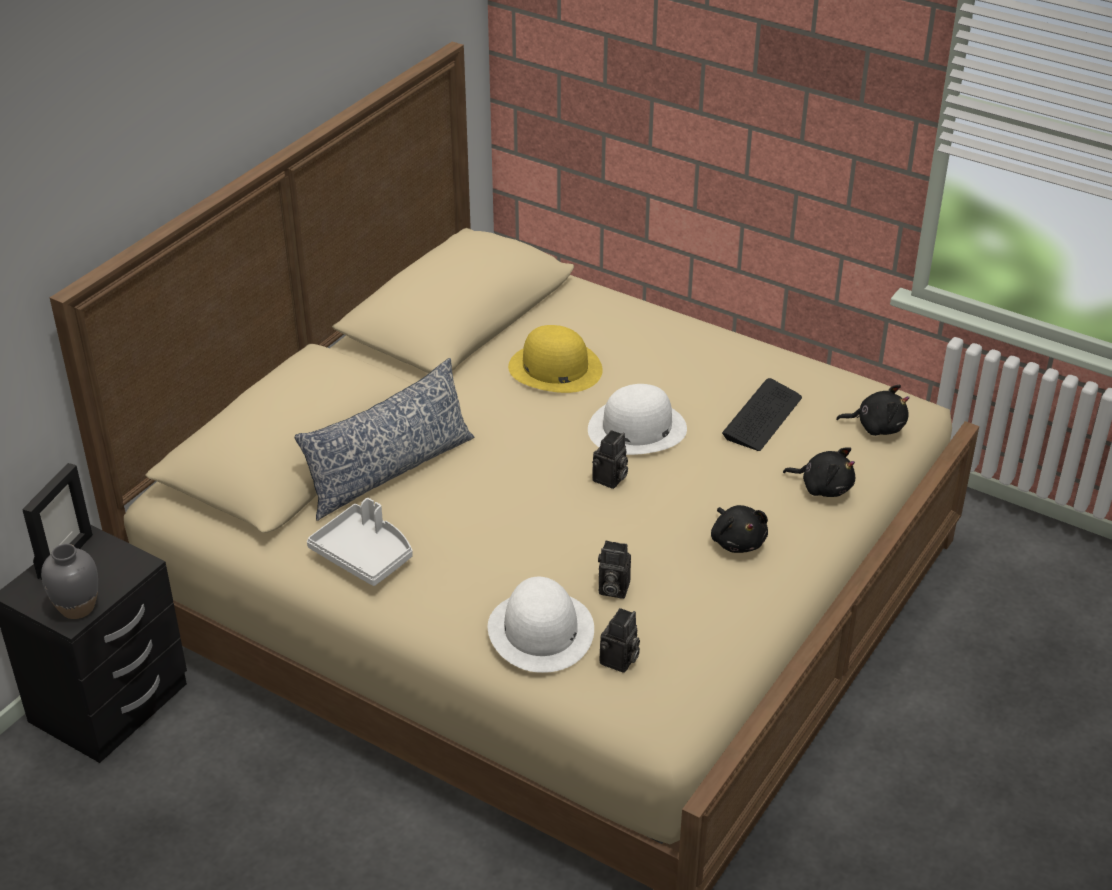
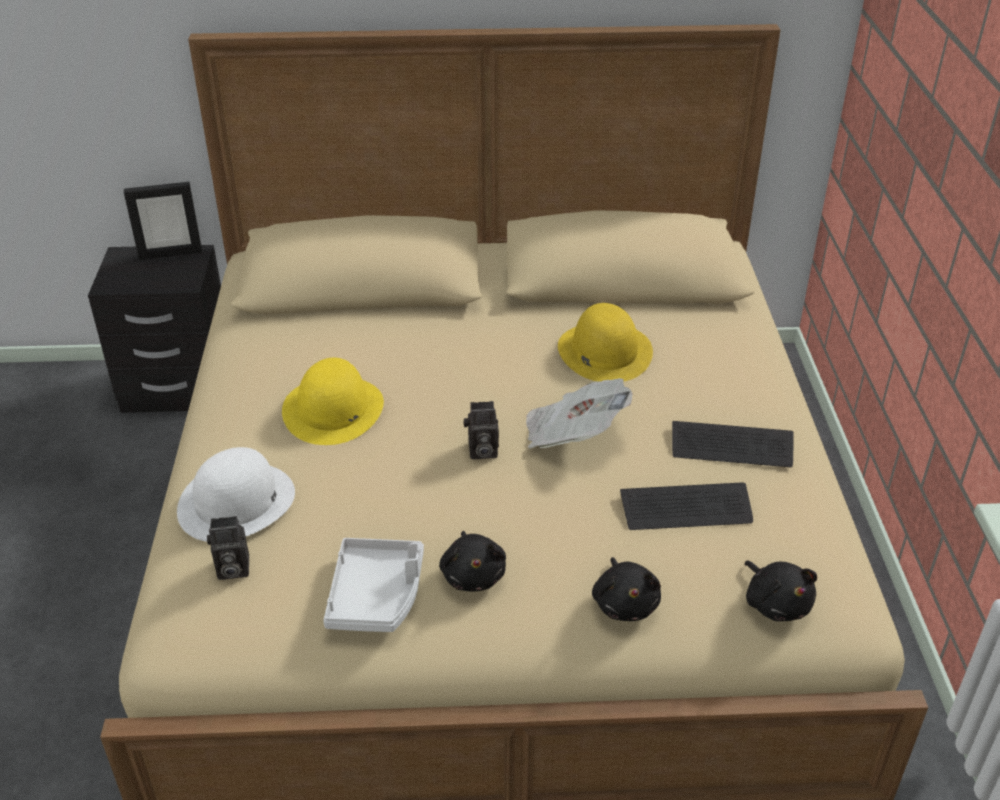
camera: 55 degrees right, 0 degrees up
(77, 608) = (121, 282): grey vase -> none
(364, 554) = (258, 366): white tray -> white tray (376, 595)
(389, 471) = (372, 331): pillow -> none
(476, 534) = (333, 410): none -> yellow hat
(612, 589) = (327, 520): camera -> none
(636, 428) = (573, 435): white hat -> newspaper
(721, 366) = (731, 446): none -> keyboard
(737, 541) = (473, 575): black plush toy -> black plush toy turned 45 degrees counterclockwise

